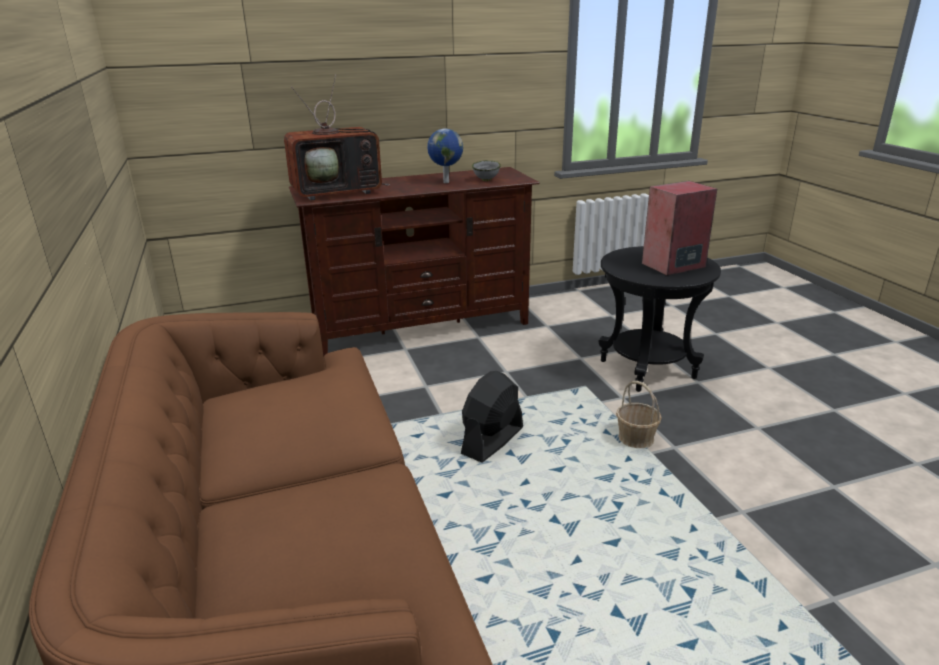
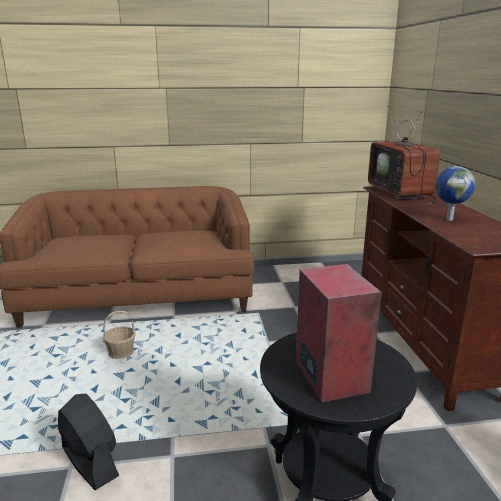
camera: 100 degrees right, 5 degrees down
(486, 180) = (467, 233): grey bowl -> none
(492, 441) = (225, 358): black fan -> black fan (90, 461)
(636, 438) = (196, 433): basket -> basket (121, 352)

